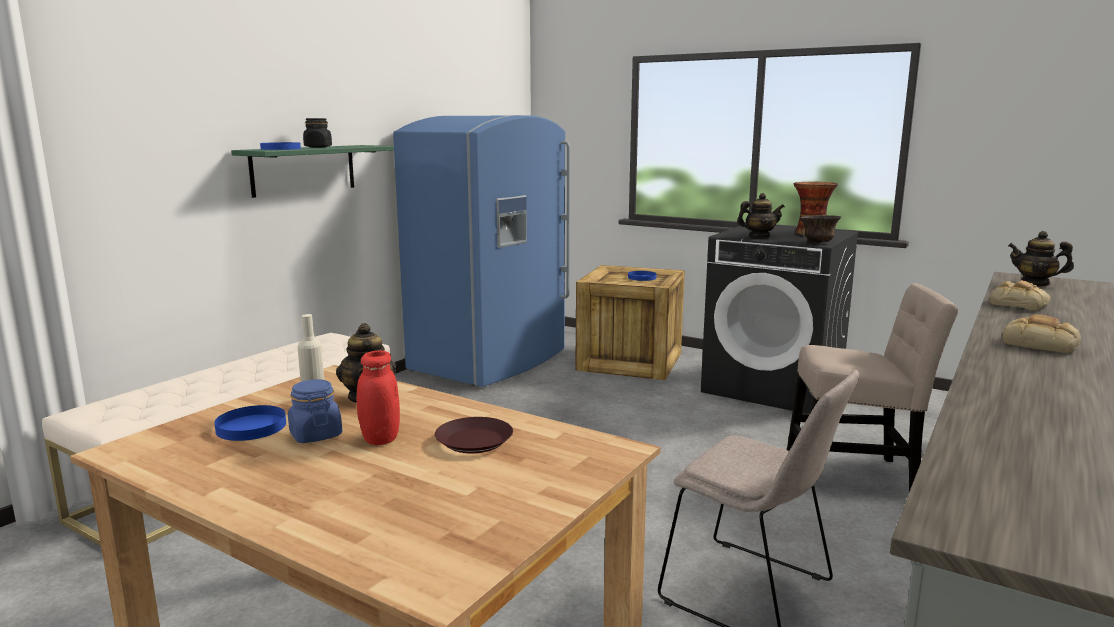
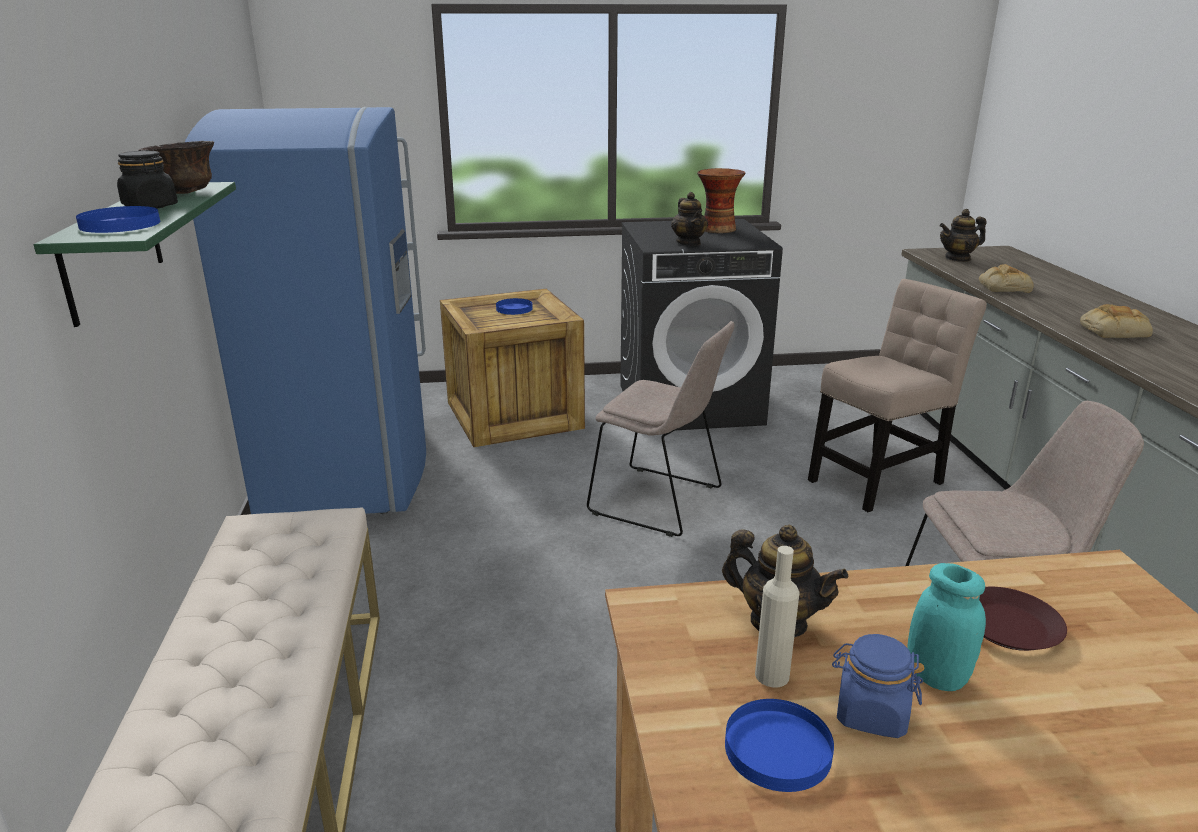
camera: 40 degrees left, 10 degrees up
(380, 439) = (936, 677): red jar -> turquoise jar
(644, 431) = (660, 502): none -> beige chair
(759, 236) = (688, 243): teapot -> teapot turned 120 degrees clockwise
(818, 242) = (757, 243): brown bowl -> brown bowl (186, 192)

